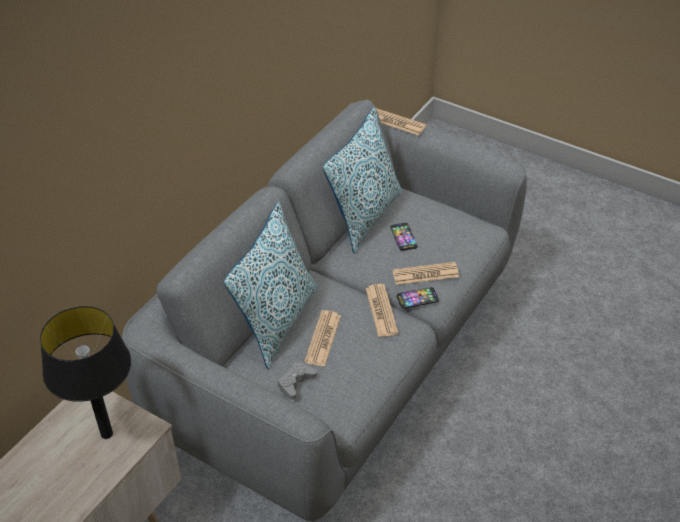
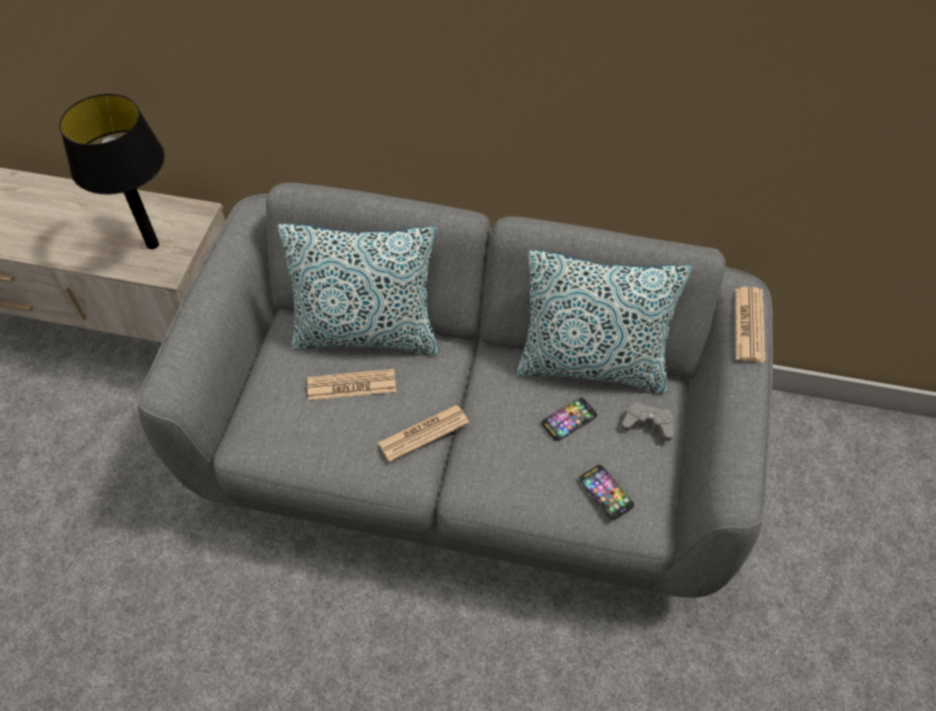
camera: 70 degrees right, 10 degrees up
(295, 383) = (276, 381): grey game controller -> grey game controller (648, 424)
(417, 298) = (463, 468): phone -> phone (606, 492)
(425, 274) = (511, 465): newspaper -> none

